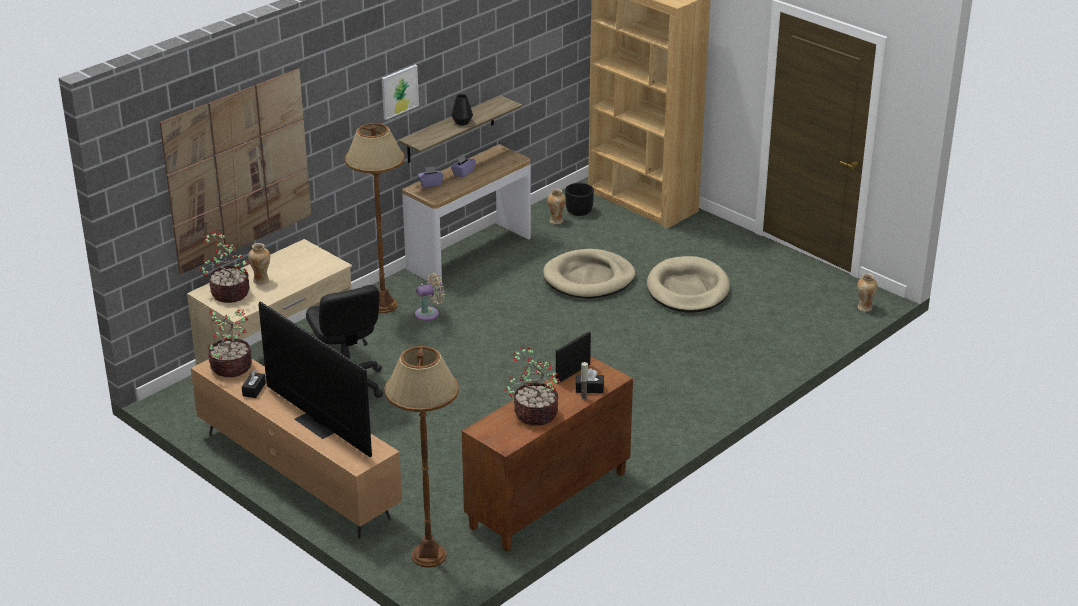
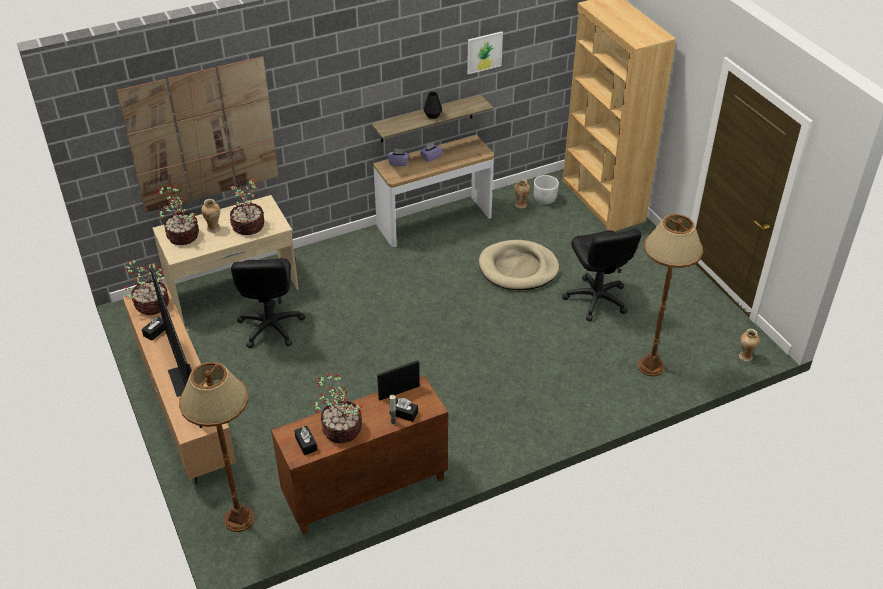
camera: 20 degrees right, 10 degrees up
(300, 272) = (248, 227): none -> potted plant
(383, 305) = (340, 256): brown floor lamp -> brown floor lamp (650, 366)
(399, 91) = (372, 83): picture -> picture (484, 52)
(429, 313) = (372, 273): beige fan -> none
(507, 433) = (306, 444): none -> black tissue box
(579, 211) = (544, 199): black planter -> white planter
(688, 289) = (596, 299): beige dog bed -> black office chair

